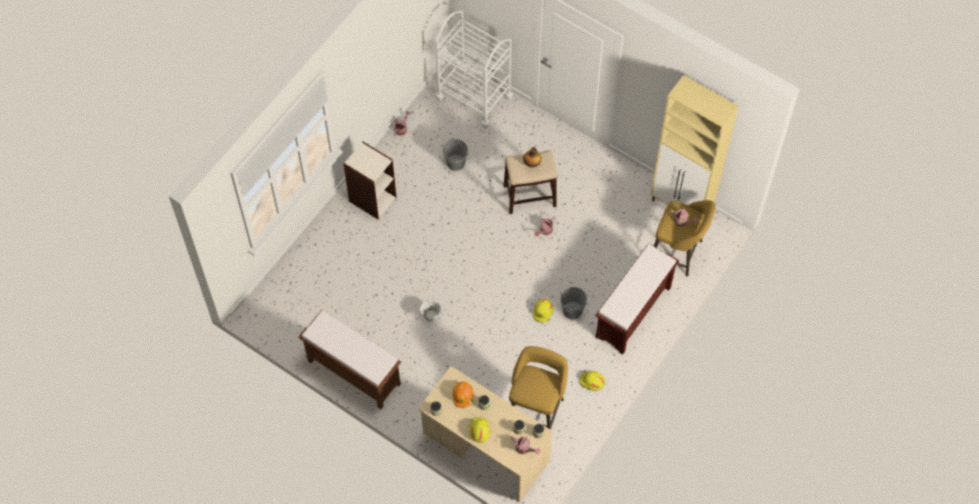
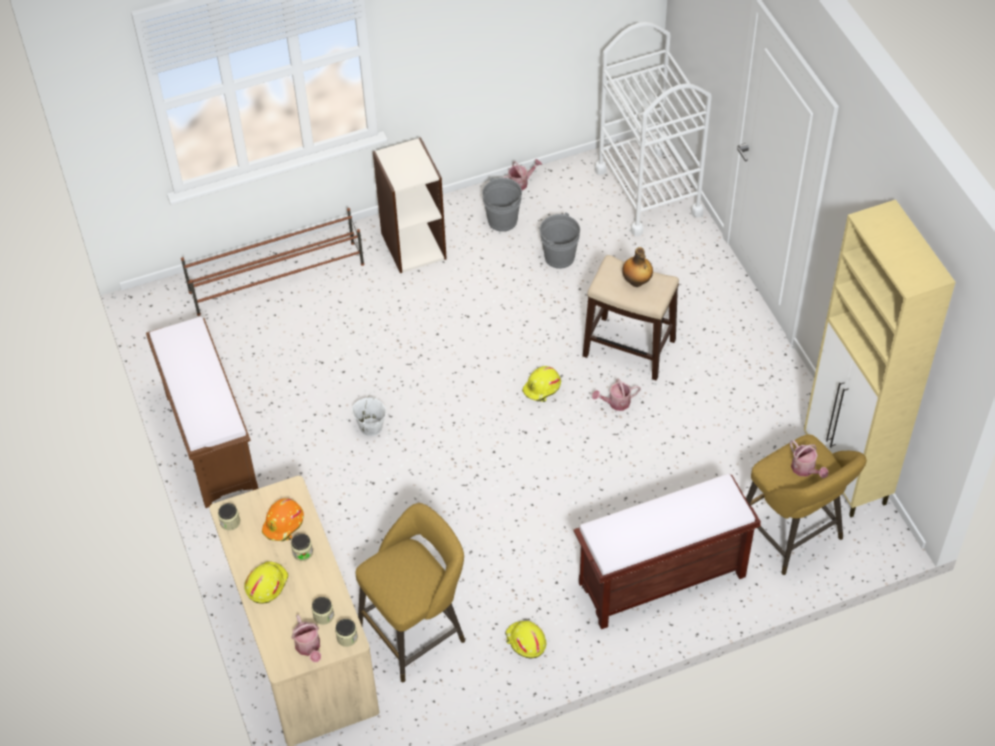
camera: 35 degrees right, 10 degrees down
(313, 259) = (278, 278): none -> brown shoe rack
(543, 312) = (530, 507): yellow hard hat -> yellow hard hat (542, 388)
(572, 310) = (573, 528): grey bucket -> grey bucket (502, 220)

